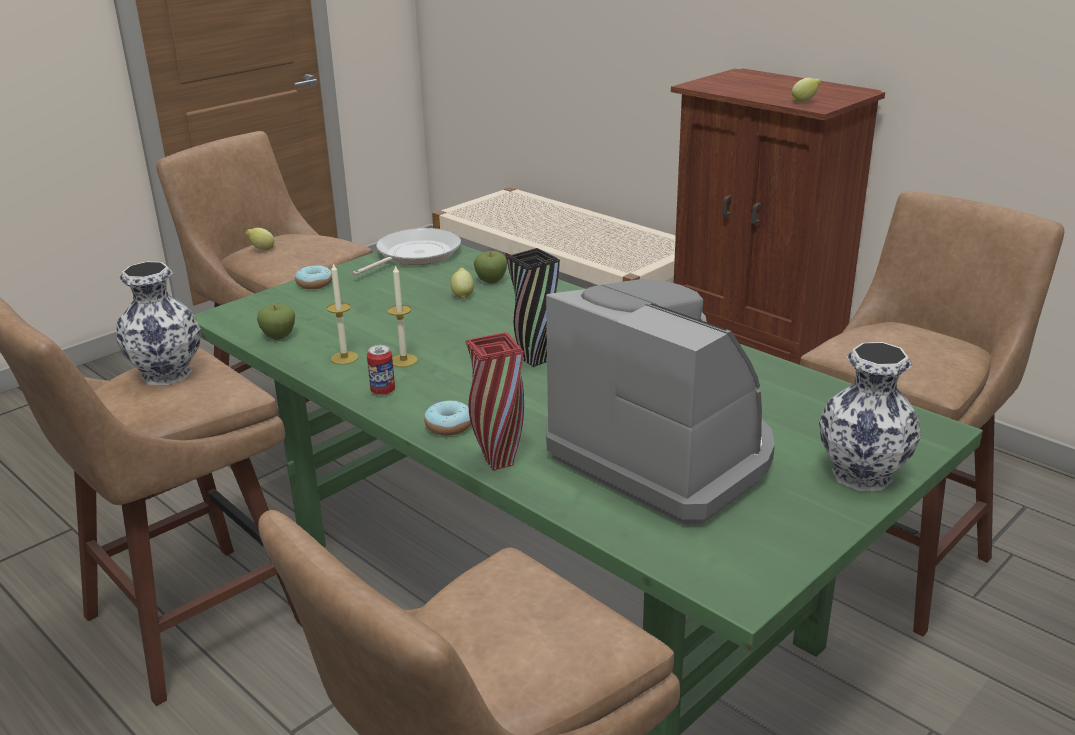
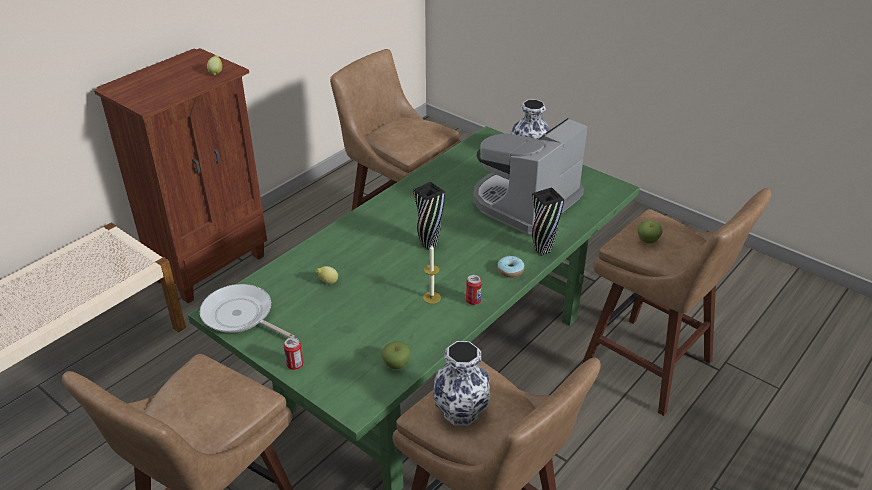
camera: 95 degrees left, 10 degrees up
(262, 250) = (205, 418): lemon -> none
(314, 284) = (295, 365): donut -> can
(344, 358) = (429, 325): candle -> none
(491, 281) = (303, 271): apple -> apple (647, 241)
(499, 462) = (542, 251): red vase -> black vase

